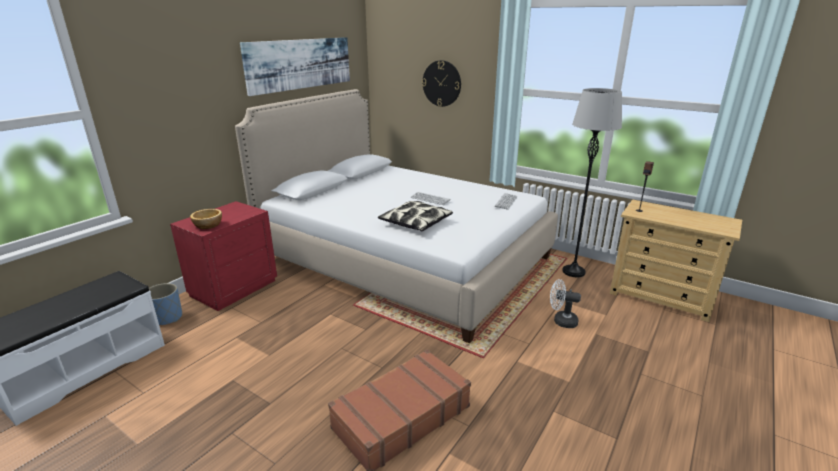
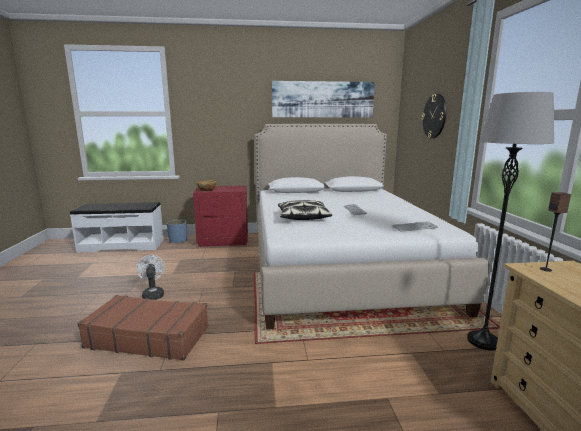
camera: 50 degrees right, 10 degrees down
(561, 321) = (374, 365): white fan -> white fan (153, 294)

